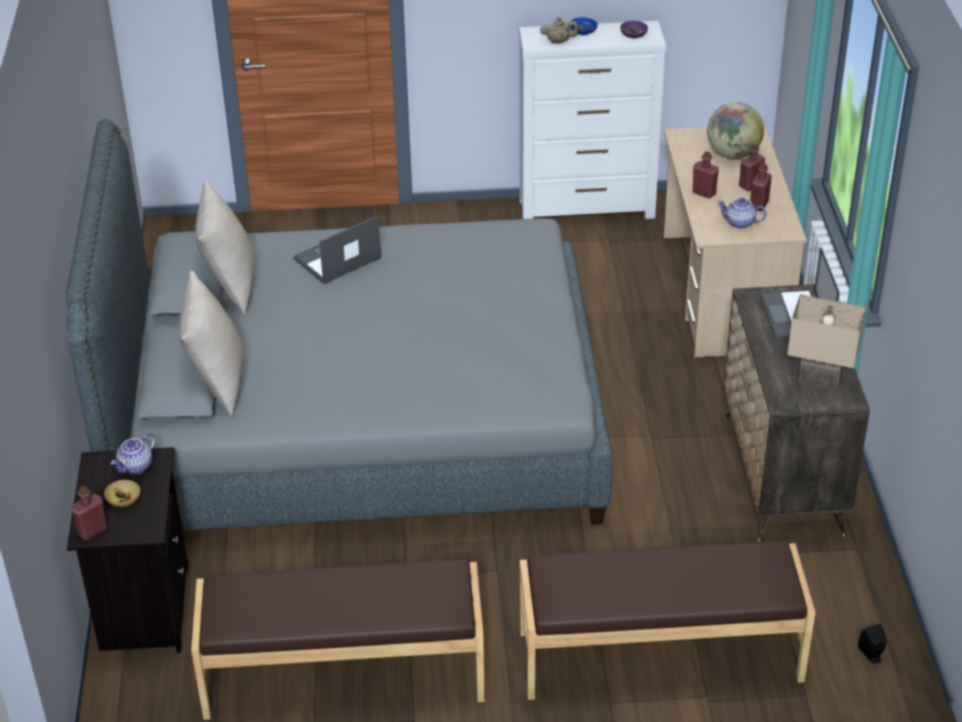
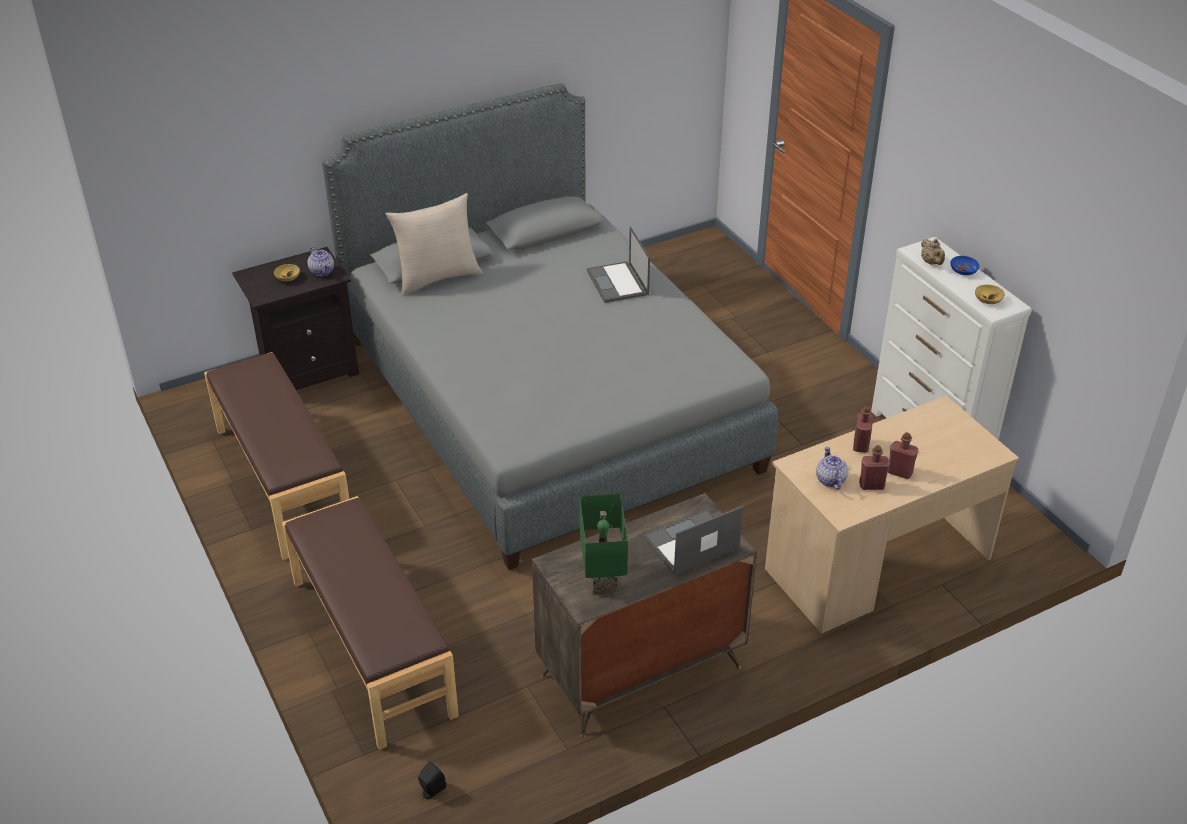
camera: 65 degrees right, 0 degrees up
(92, 531) = (252, 276): red bottle -> none
(136, 467) = (322, 271): teapot -> teapot turned 135 degrees counterclockwise
(230, 285) = (552, 247): beige pillow -> none
(336, 259) = (618, 283): laptop -> laptop turned 135 degrees counterclockwise
(633, 34) = (988, 299): purple bowl -> beige bowl
(733, 154) = (944, 449): globe -> none
(818, 380) = (600, 579): beige table lamp -> green table lamp

